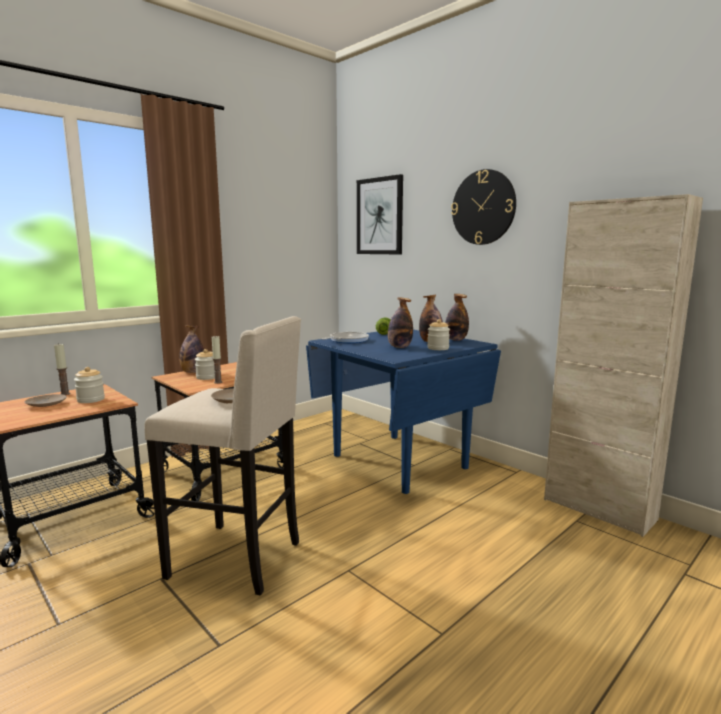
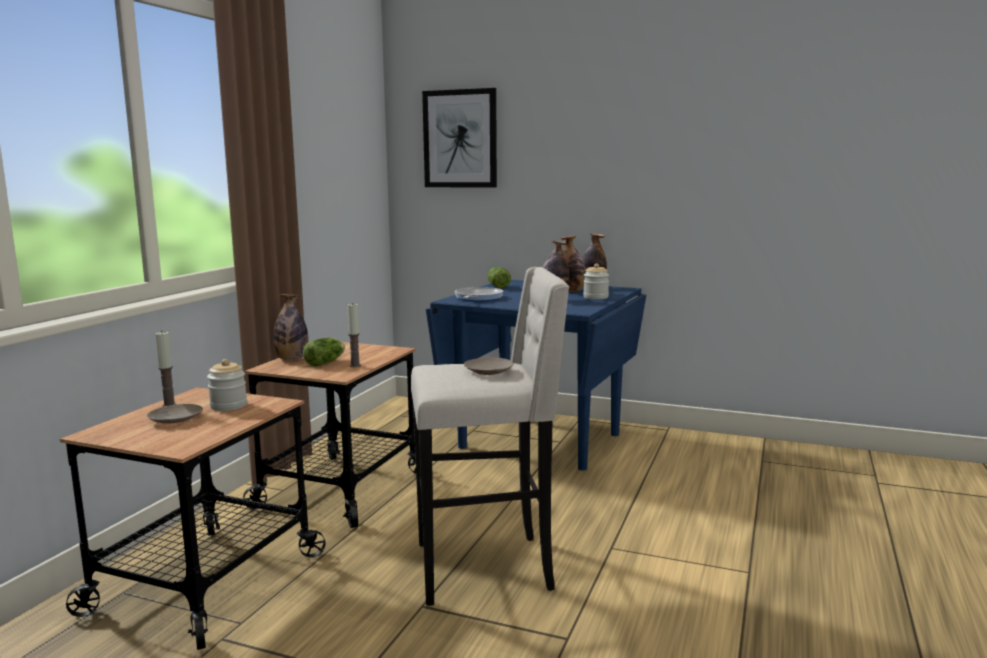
camera: 25 degrees left, 0 degrees up
(207, 377) = (326, 362): jar -> lettuce
(483, 207) = (612, 133): wall clock -> none
(598, 509) = (770, 448): beige cabinet -> none

